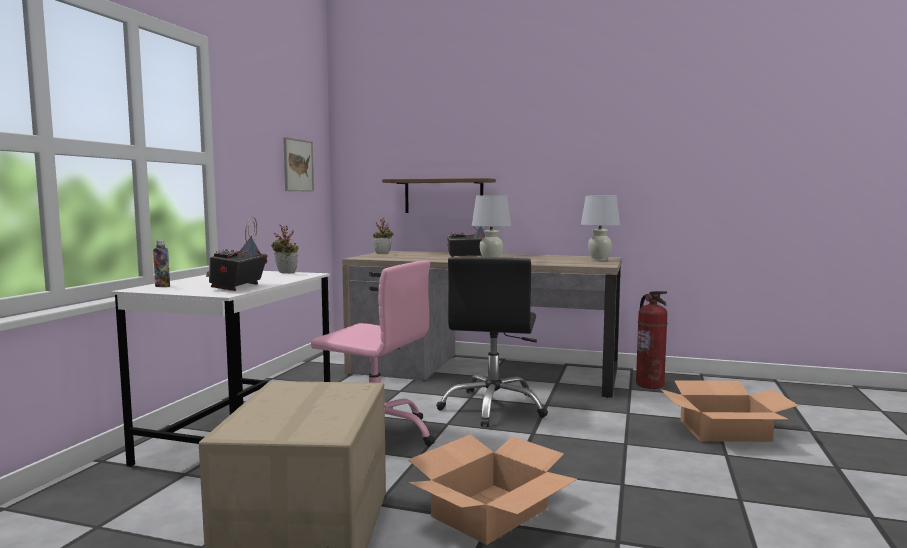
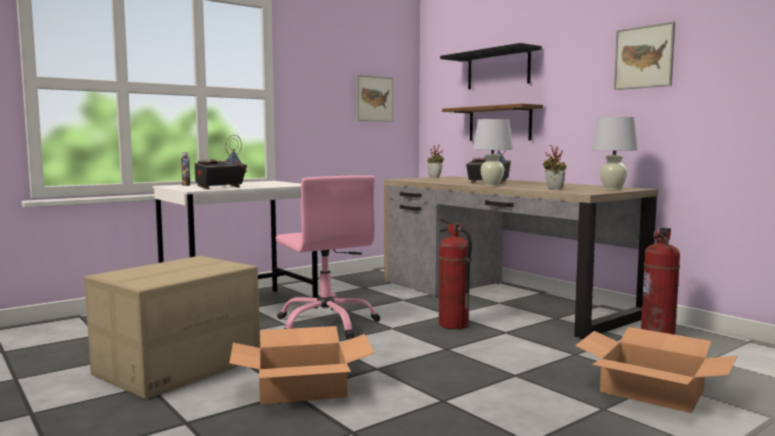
camera: 35 degrees right, 0 degrees up
(284, 273) = (290, 183): potted plant -> potted plant (552, 189)
(440, 141) = (498, 69): none -> black shelf
(493, 407) = (453, 325): black office chair -> fire extinguisher
(601, 141) = (644, 57): none -> picture

